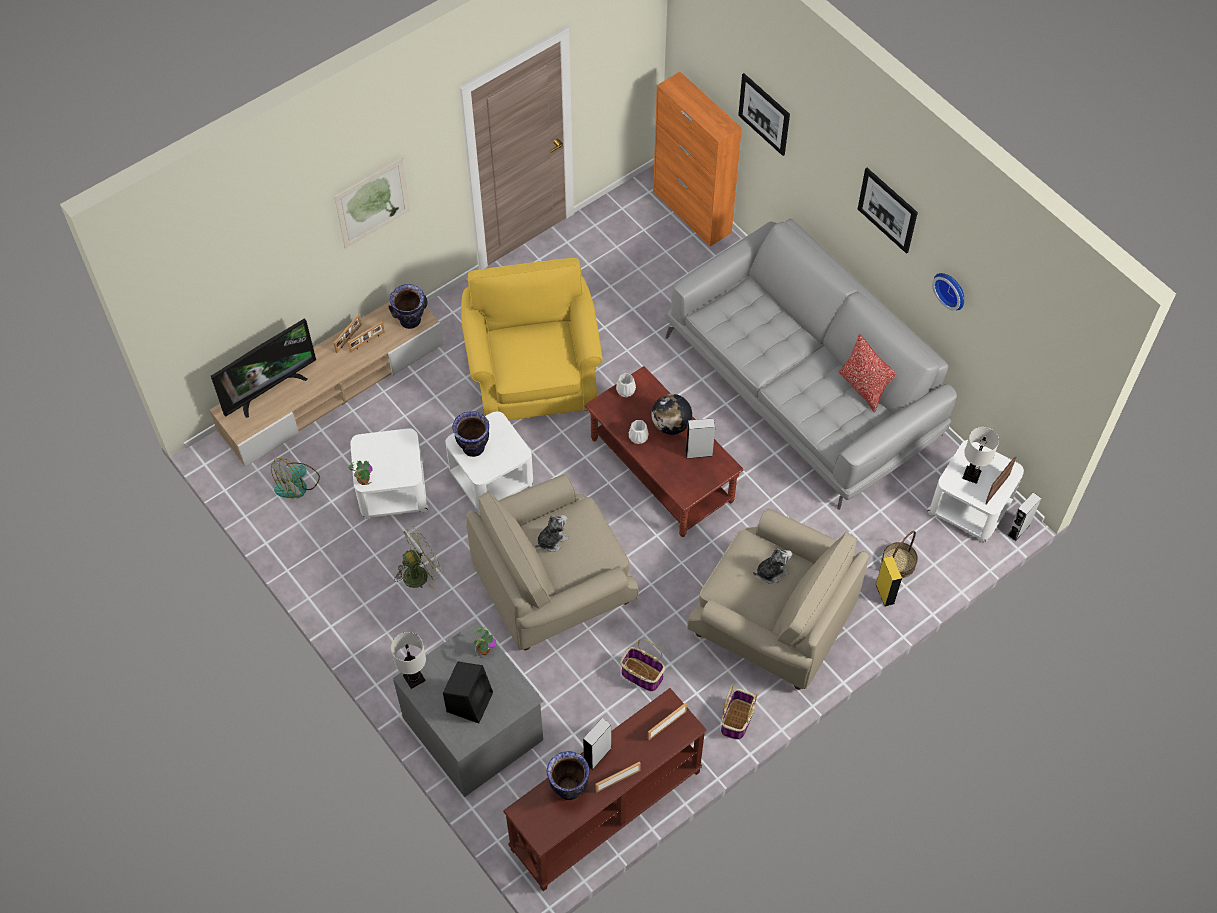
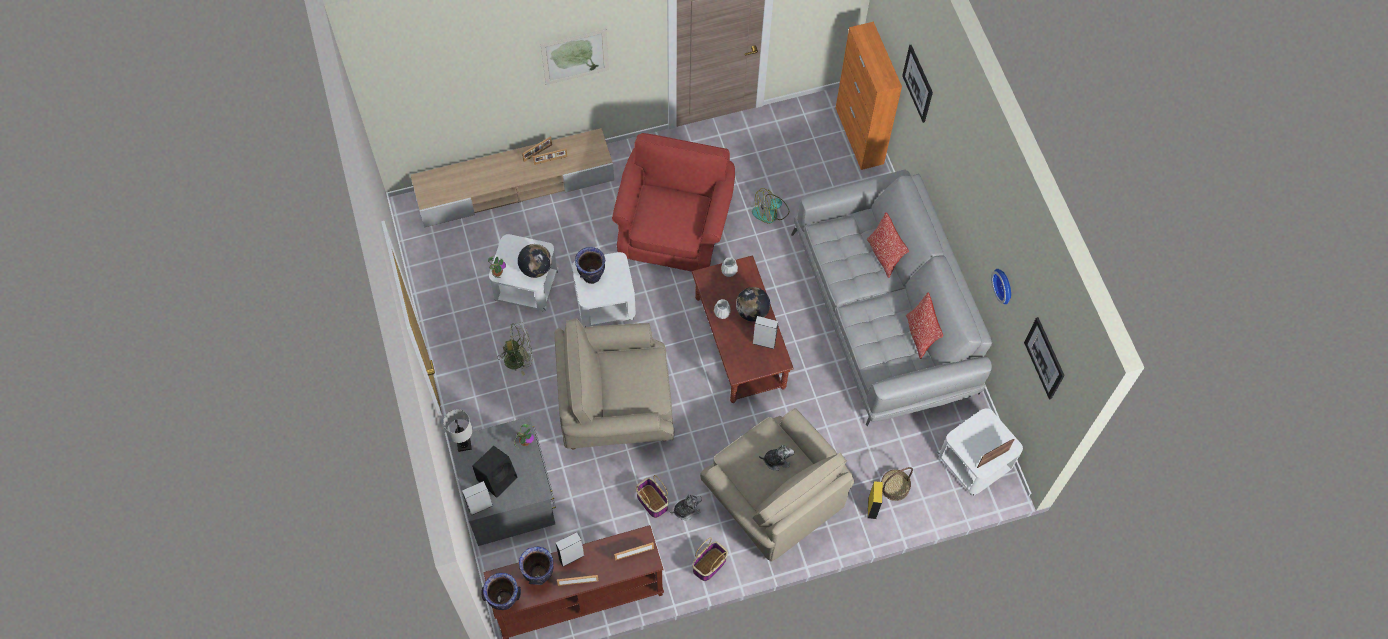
camera: 20 degrees right, 5 degrees up
(269, 389) = (461, 174): television -> none
(297, 484) = (457, 255): fan -> fan (770, 212)
(406, 461) = (536, 268): none -> globe
(410, 321) = (590, 154): vase -> vase (504, 600)
(533, 372) = (674, 227): yellow armchair -> red armchair
(551, 540) = (617, 372): plush toy -> plush toy (686, 510)
(786, 319) = (884, 256): none -> pillow
(887, 210) = (977, 201): picture -> picture (1044, 358)
(971, 475) = (976, 439): white table lamp -> none
(1018, 530) = (1006, 495): grey speaker -> grey speaker (480, 506)

